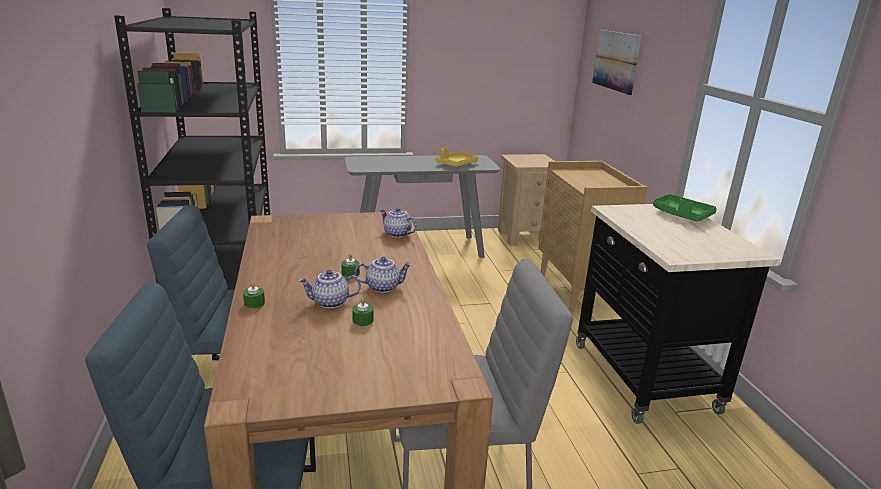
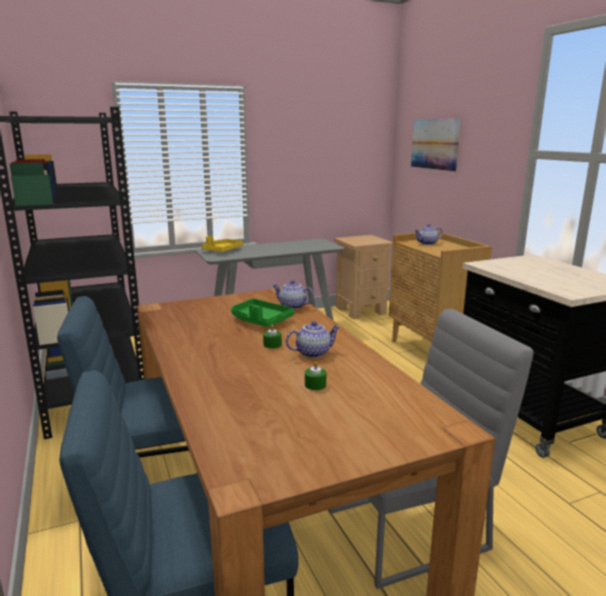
camera: 10 degrees left, 5 degrees down
(254, 303) = (192, 383): green candle -> none
(330, 303) = (271, 373): teapot -> teapot (427, 243)
(456, 164) = (303, 247): yellow tray -> yellow tray (222, 250)
(681, 215) = (542, 263): green tray -> green tray (260, 320)

